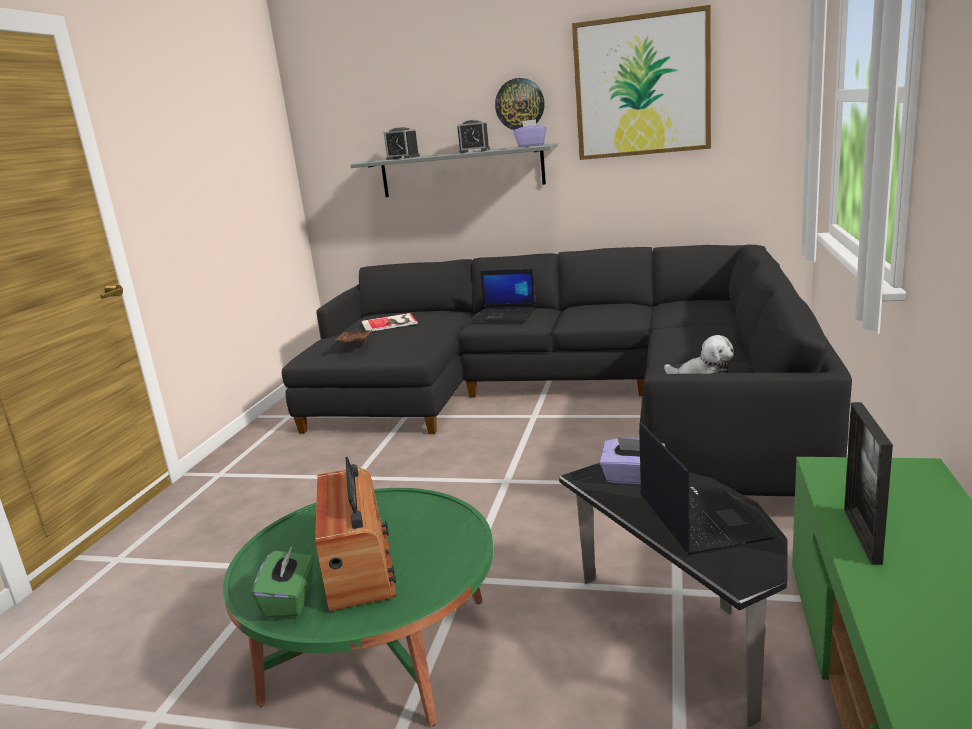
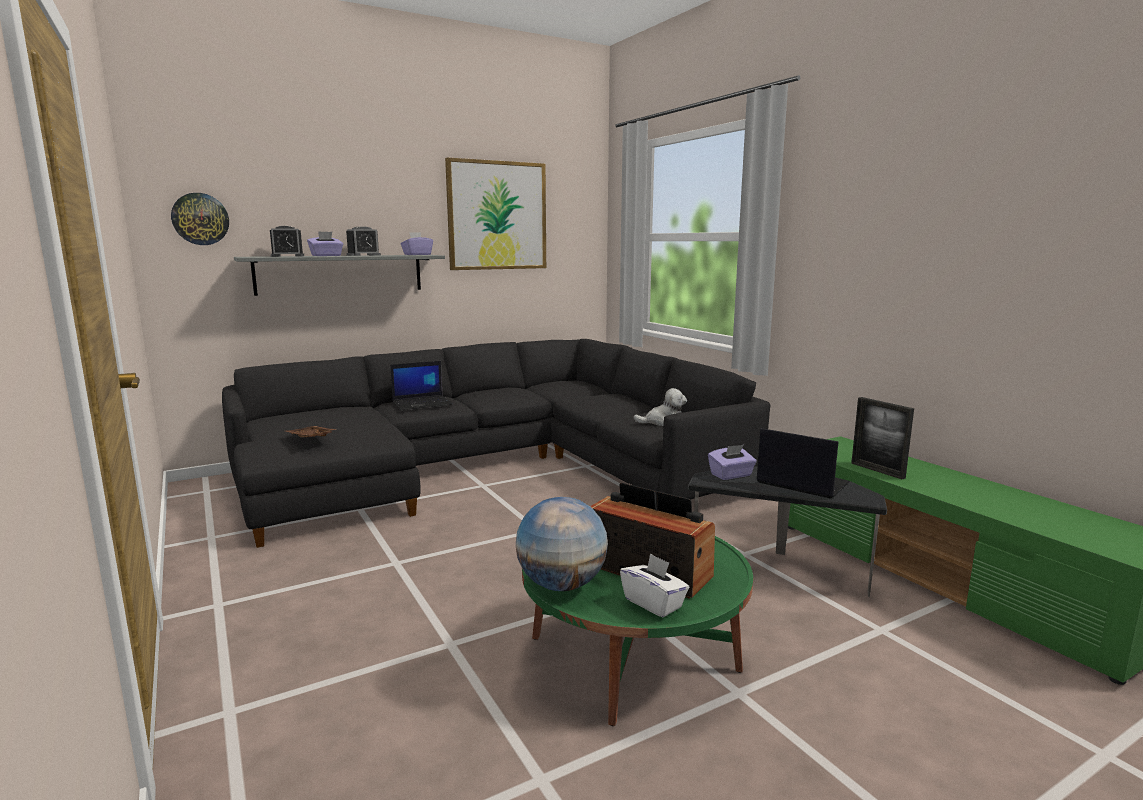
camera: 45 degrees left, 5 degrees down
(271, 547) = (562, 584): none -> globe
(290, 600) = (654, 603): green tissue box -> white tissue box
(390, 323) = (315, 420): book -> none
(433, 155) = (326, 256): none -> purple tissue box
(520, 104) = (399, 218): wall clock -> wall clock (200, 219)

